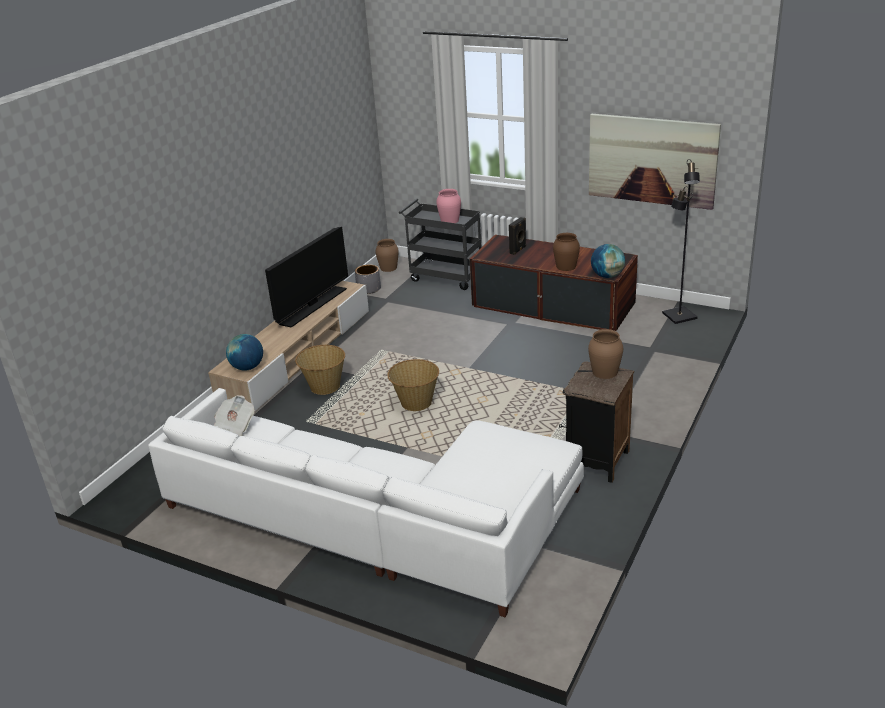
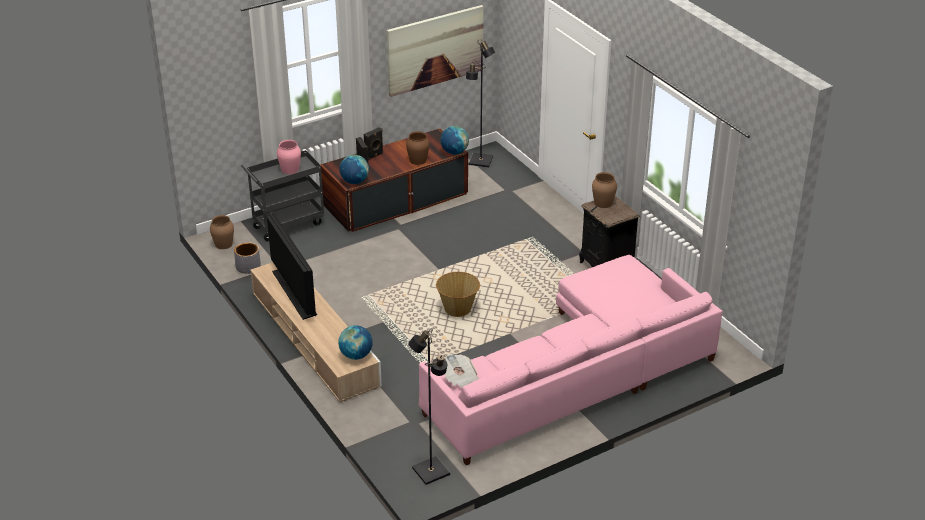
camera: 60 degrees left, 5 degrees up
(147, 491) = (431, 471): none -> black floor lamp
(324, 387) = (383, 342): basket -> none
(382, 517) = (577, 372): white sofa -> pink sofa
(489, 256) = (354, 181): none -> globe
(542, 248) = (374, 156): none -> black speaker

